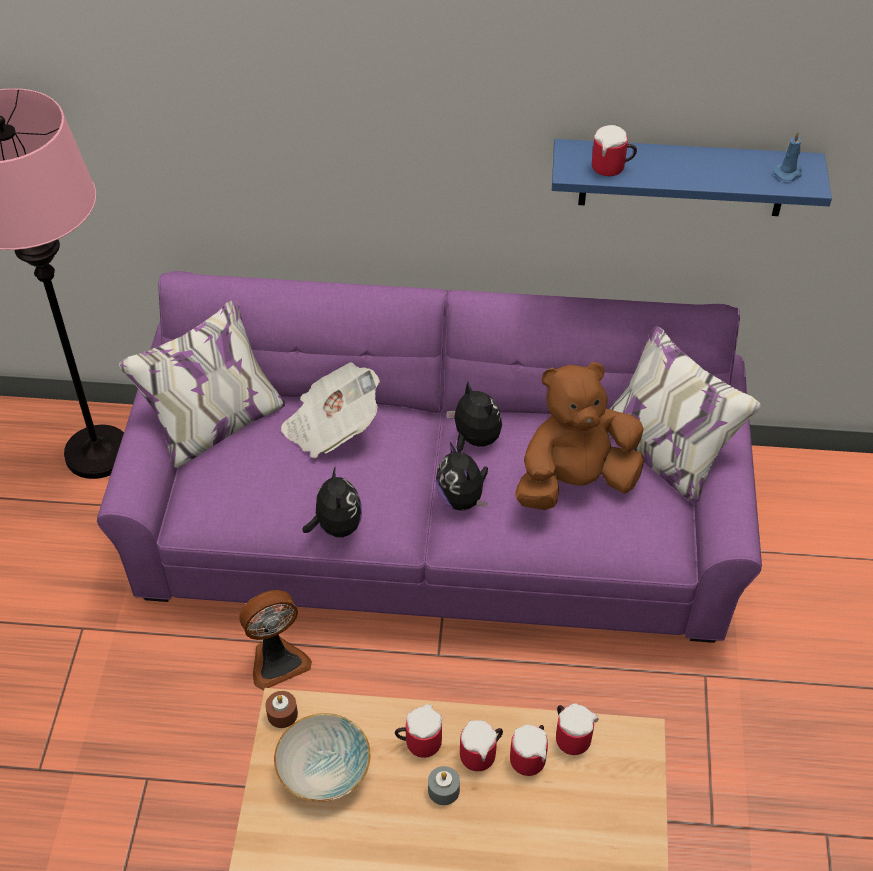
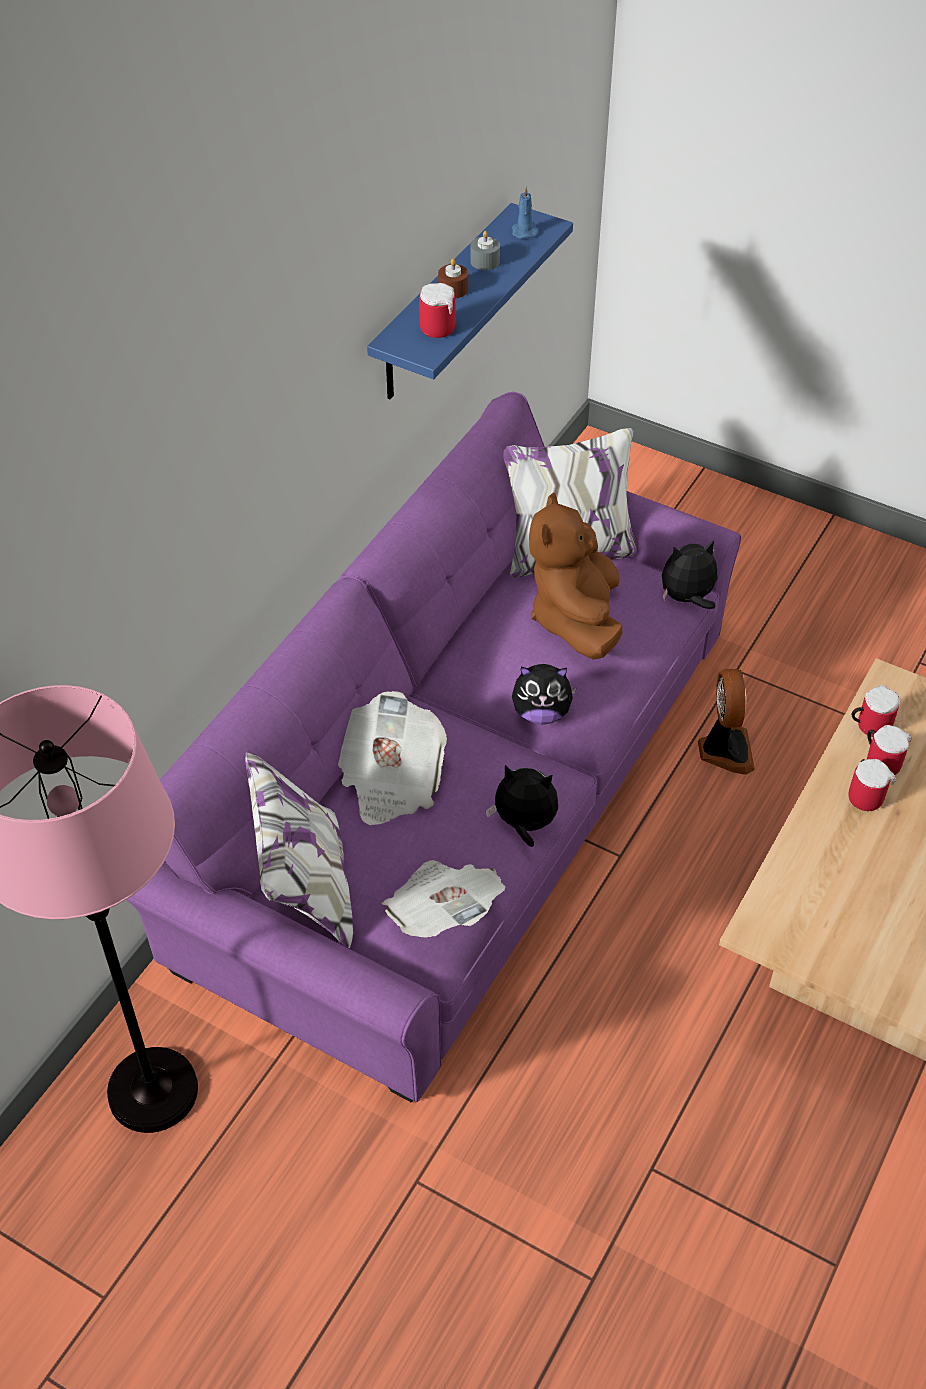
camera: 65 degrees left, 0 degrees up
(220, 504) = (442, 913): none -> newspaper
(277, 660) = (559, 997): fan -> fan (724, 750)
(282, 714) = (759, 933): brown candle -> brown candle (453, 289)
(324, 771) = (838, 919): bowl -> none
(418, 741) = (833, 835): mug -> none
(443, 790) = (892, 835): grey candle -> grey candle (485, 261)
(474, 440) = (470, 675): plush toy -> plush toy (687, 598)

